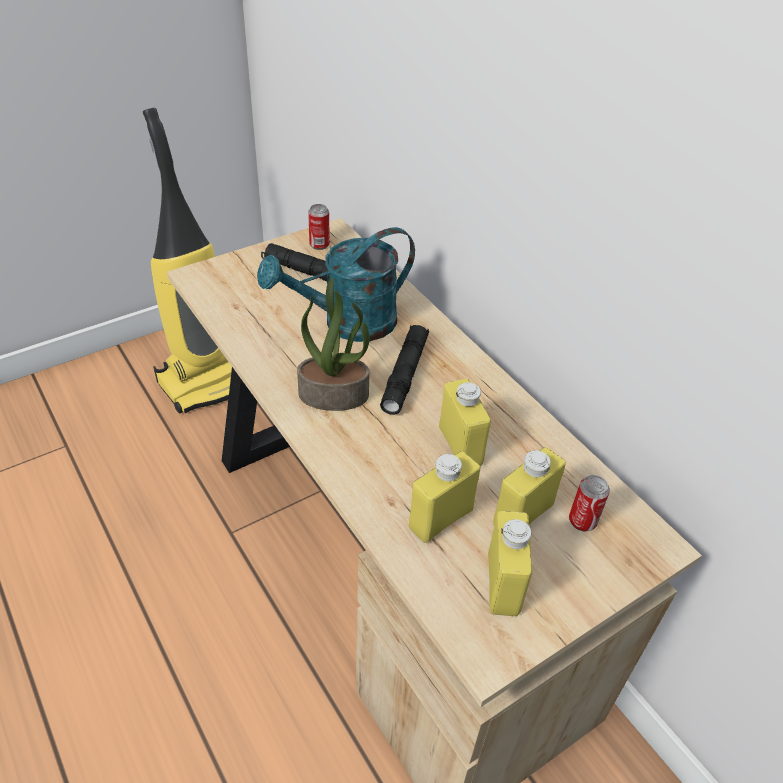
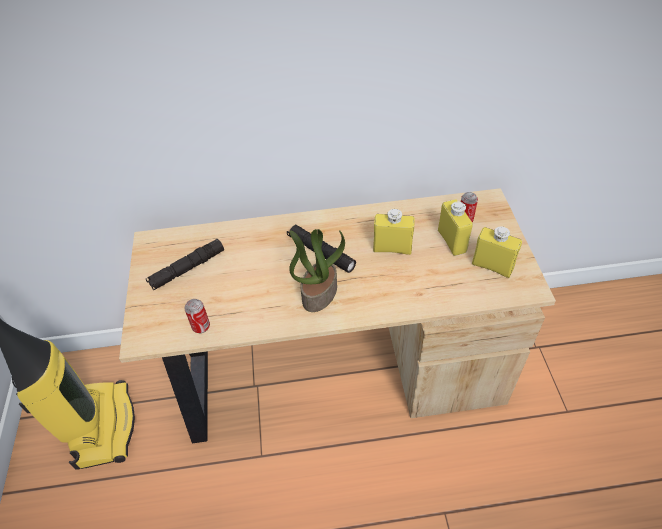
camera: 60 degrees left, 5 degrees up
(319, 244) = (158, 253): can -> can (201, 326)
(347, 323) = (255, 265): turquoise watering can -> none
(440, 519) = (441, 276): yellow bottle -> none

